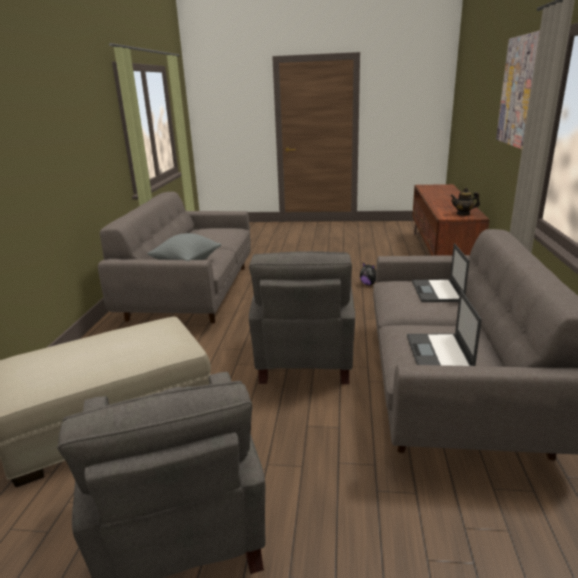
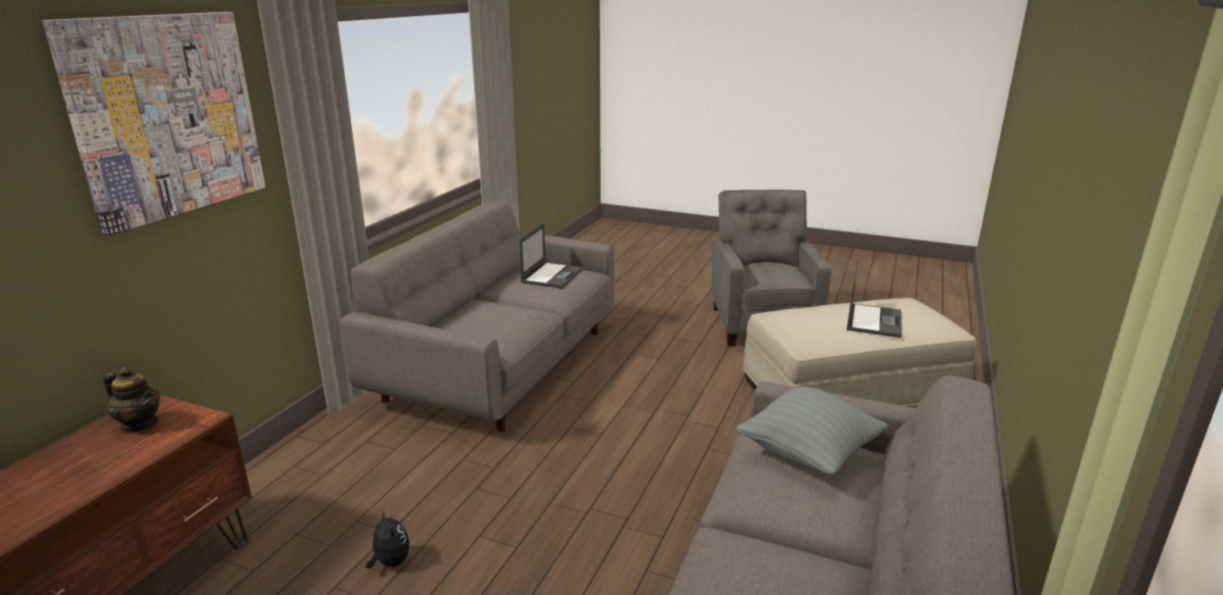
camera: 165 degrees left, 0 degrees up
(304, 360) = (630, 416): grey armchair -> none
(437, 291) = (465, 322): laptop -> laptop (873, 320)

